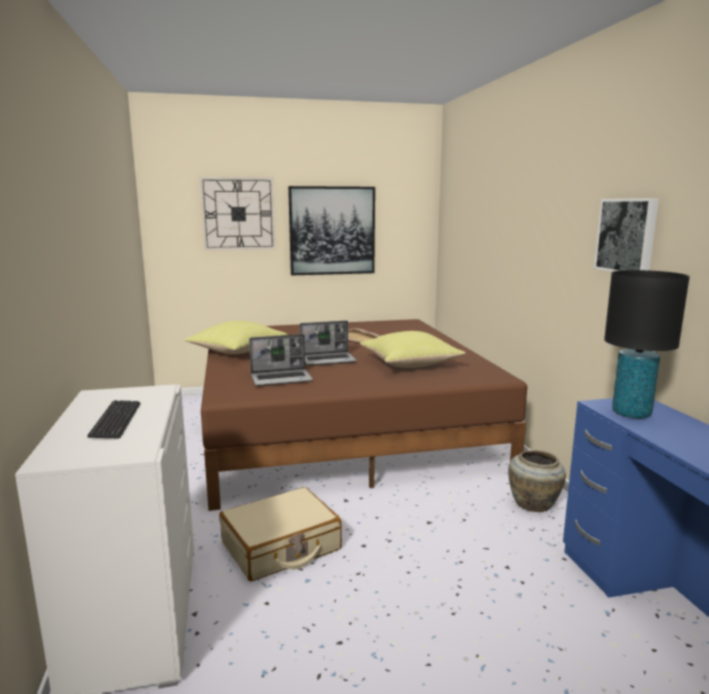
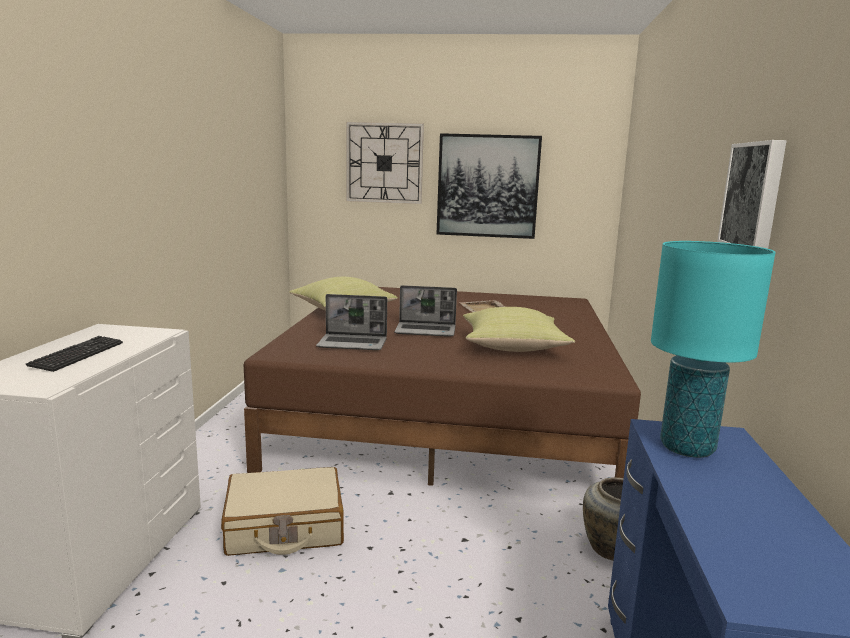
camera: 20 degrees right, 0 degrees up
(631, 413) = (686, 448): black table lamp -> turquoise table lamp

